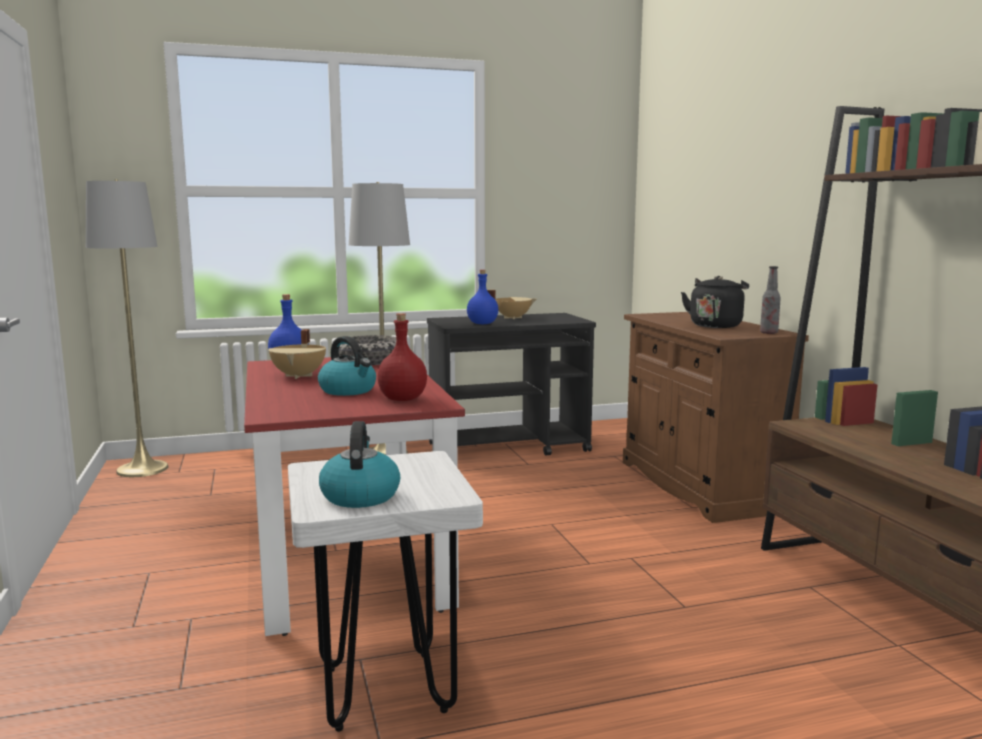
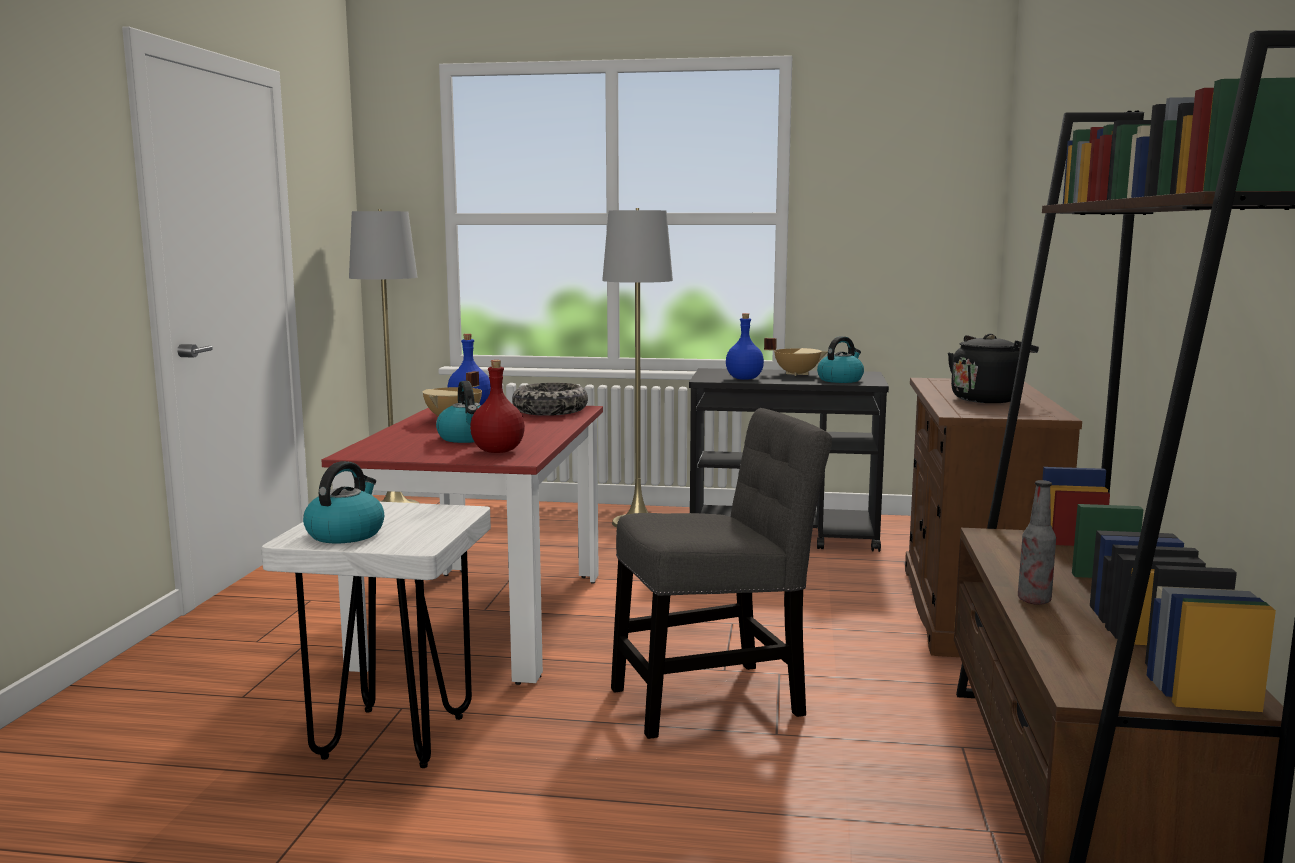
camera: 25 degrees right, 0 degrees up
(553, 320) = (840, 380): none -> kettle
(611, 588) = (716, 699): none -> grey chair
(768, 333) = (1031, 414): bottle -> bottle (1034, 600)

